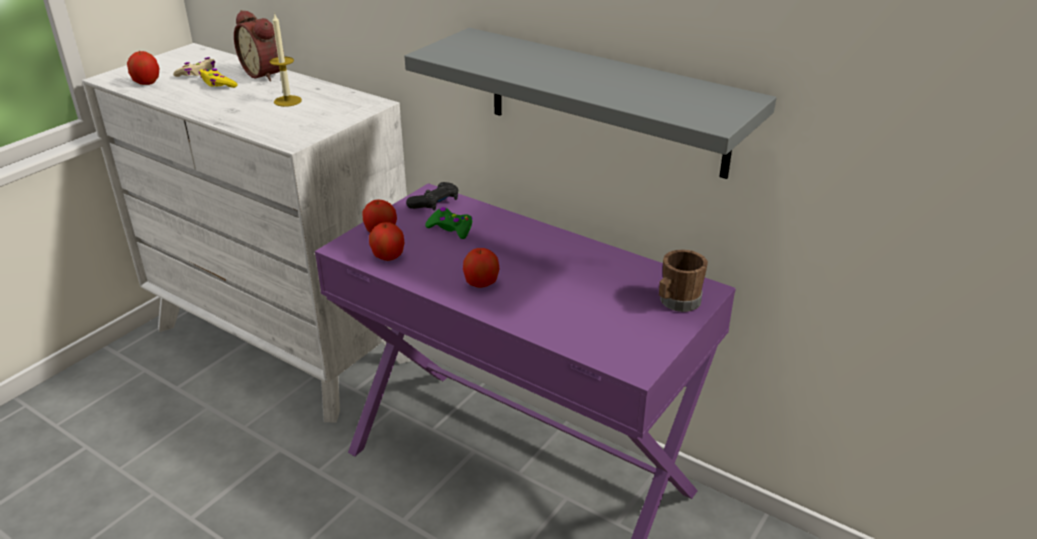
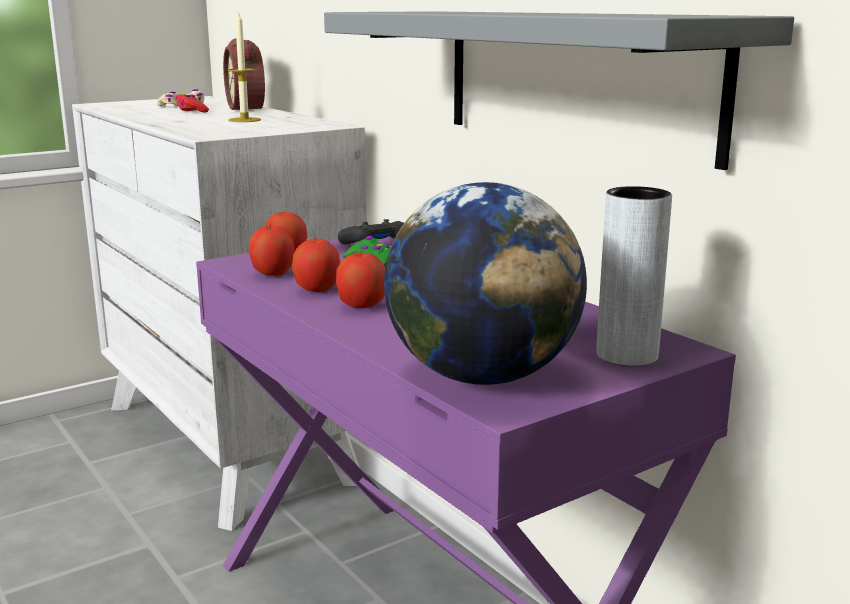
camera: 20 degrees right, 15 degrees down
(147, 83) = (126, 107): apple -> apple (317, 289)
(218, 84) = (192, 110): yellow game controller -> red game controller
(606, 341) = (483, 376): none -> globe
(677, 302) = (627, 355): brown mug -> grey vase

